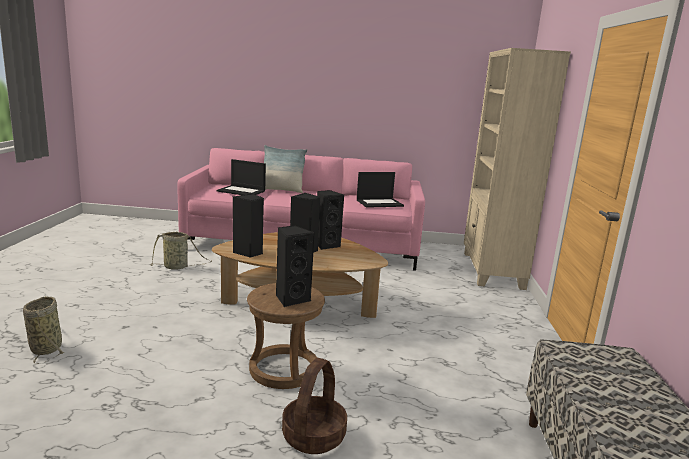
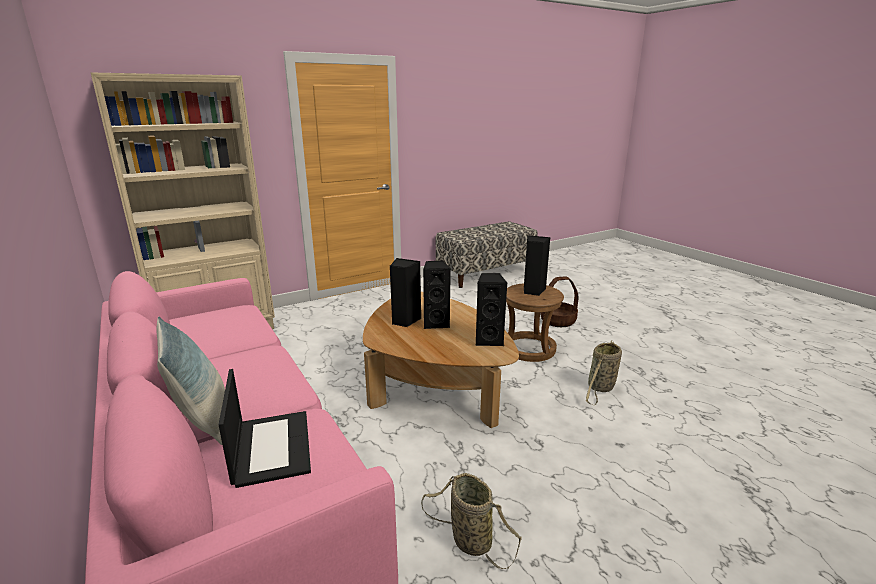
camera: 125 degrees left, 5 degrees up
(47, 348) = (709, 456): basket -> basket (600, 388)
(380, 203) = (221, 322): laptop -> none

